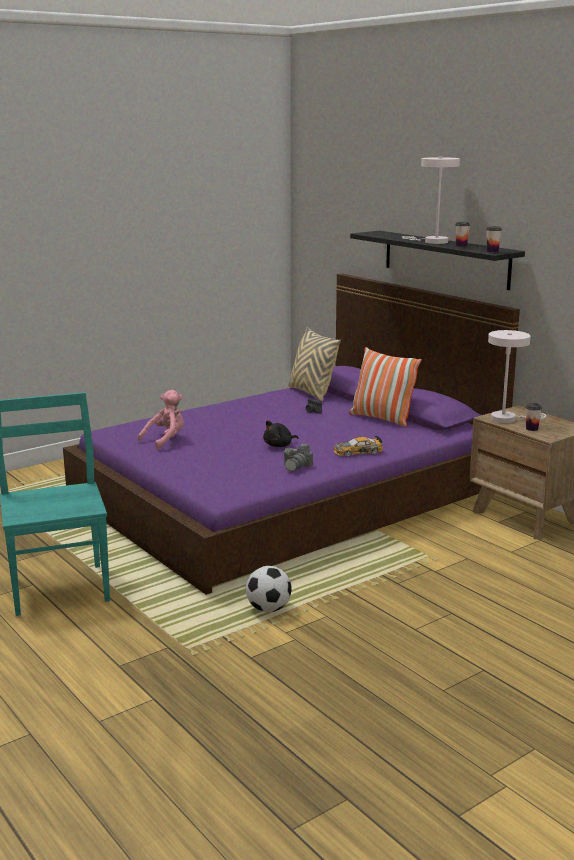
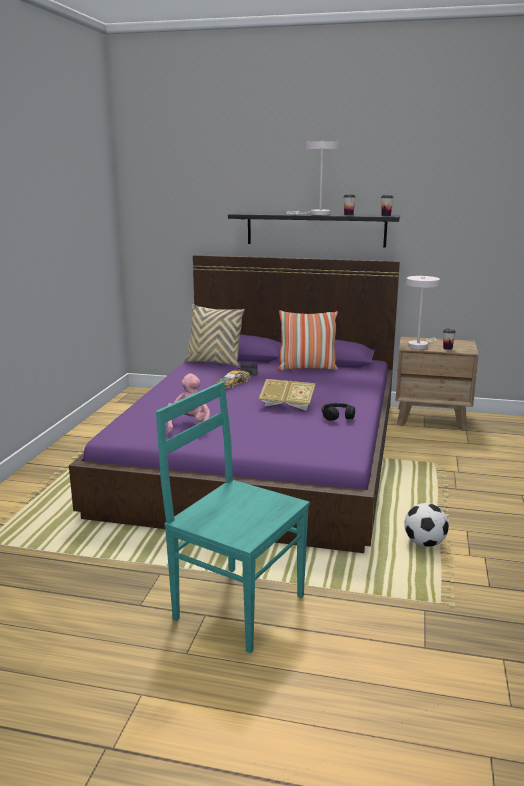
camera: 40 degrees left, 0 degrees up
(279, 445) = (287, 405): black plush toy -> book
(297, 466) = (337, 416): camera -> black headphones
(357, 451) = (349, 394): toy car -> toy car (233, 383)

